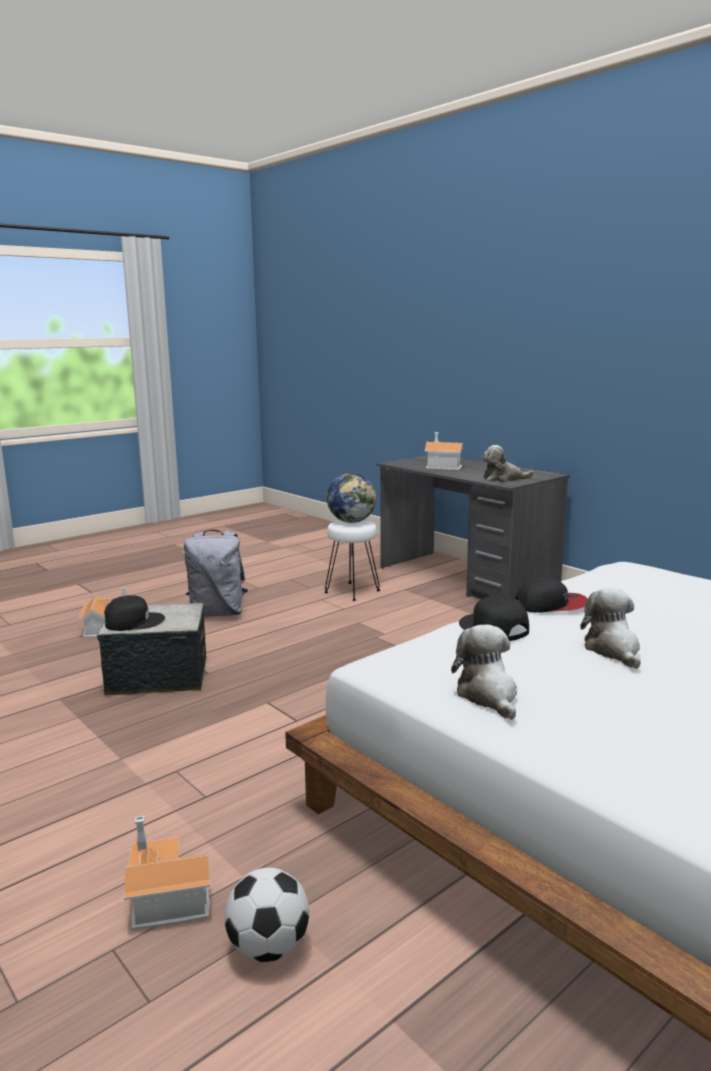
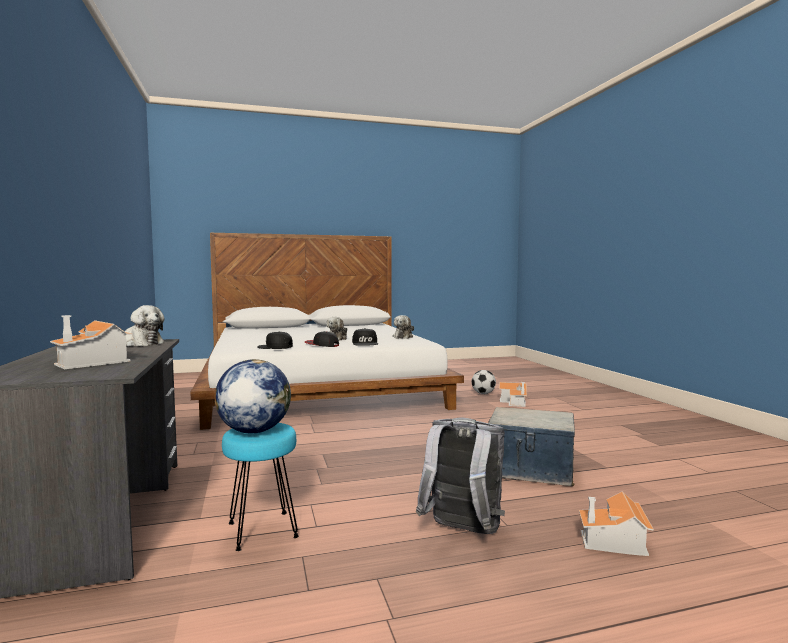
camera: 155 degrees left, 10 degrees down
(134, 621) = (547, 416): black cap -> black cap (275, 347)
(352, 591) = (261, 530): white stool -> turquoise stool

